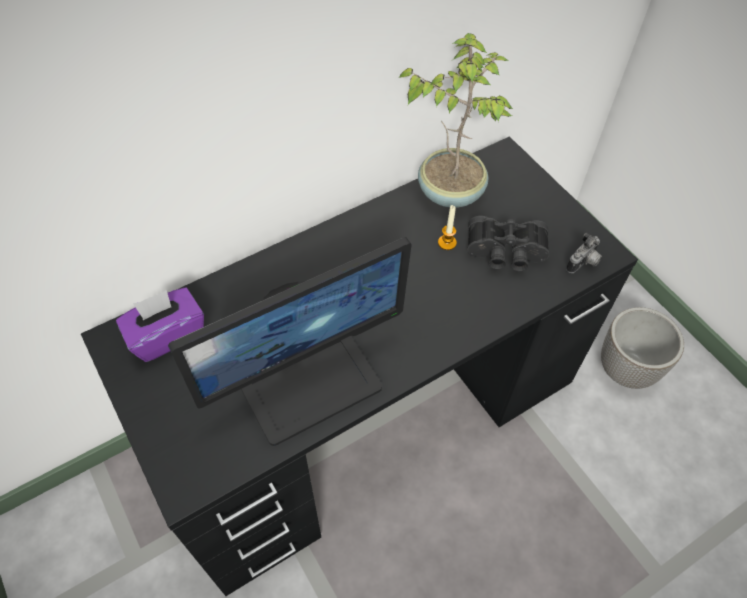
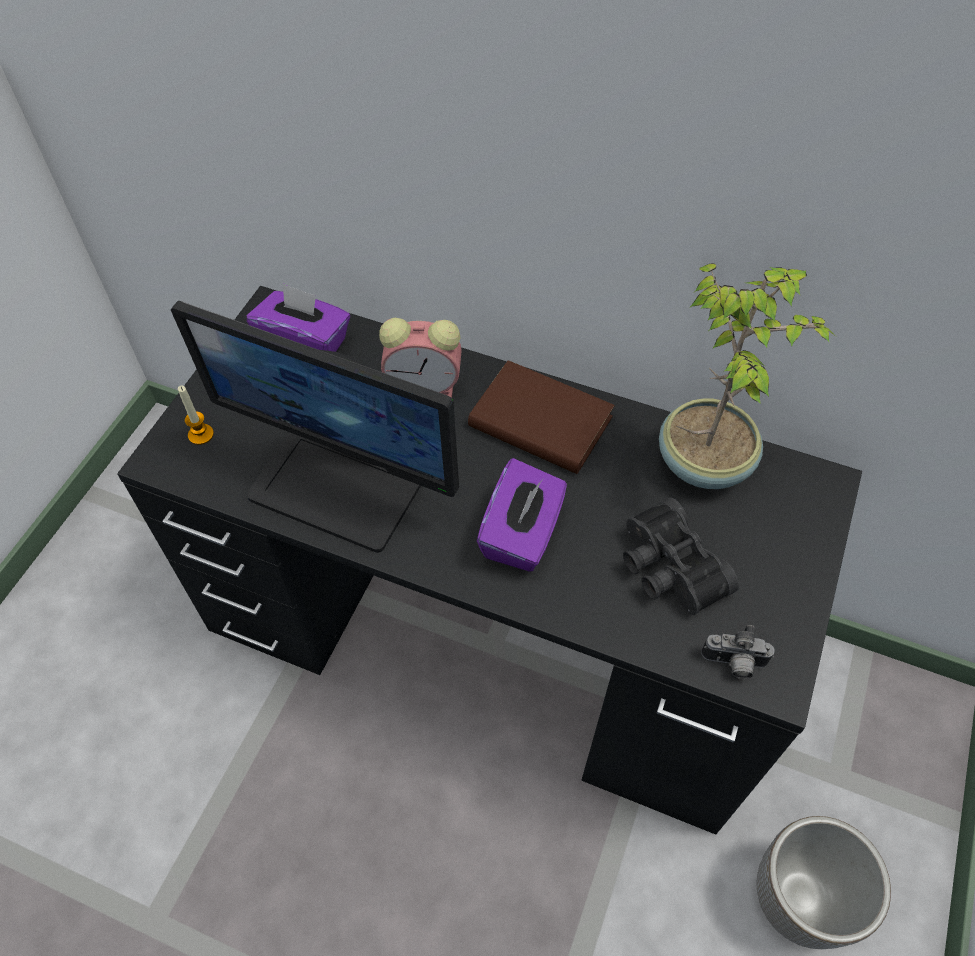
camera: 55 degrees right, 0 degrees up
(275, 288) = (426, 387): none -> alarm clock
(356, 247) = (540, 422): none -> brown book
(429, 305) = (522, 534): none -> purple tissue box
(447, 243) = (626, 501): candle -> candle (201, 434)

